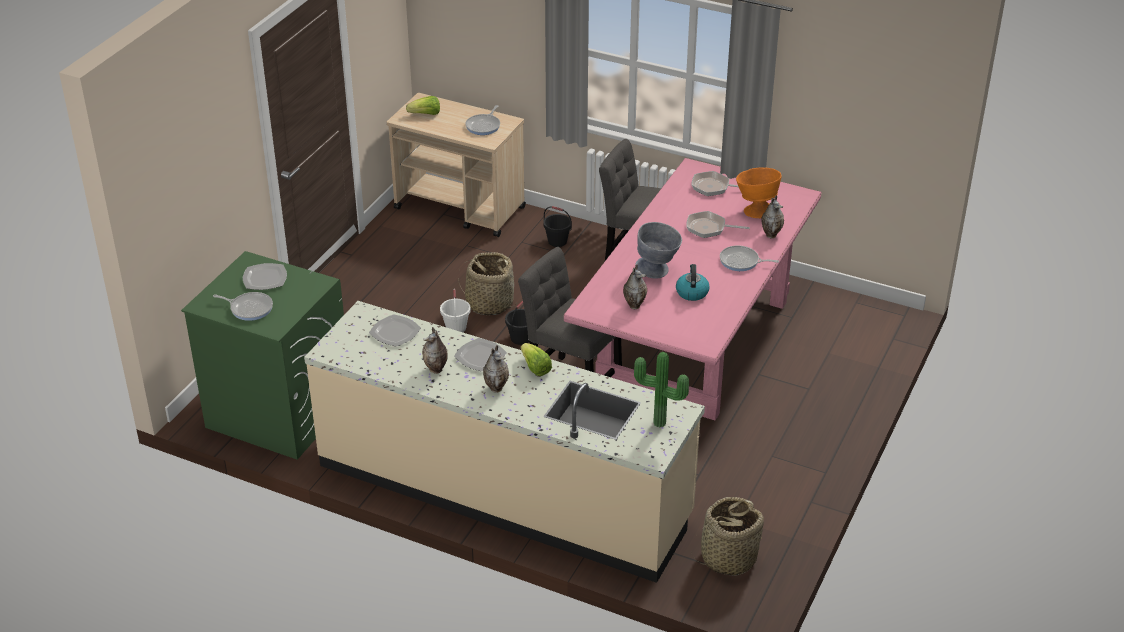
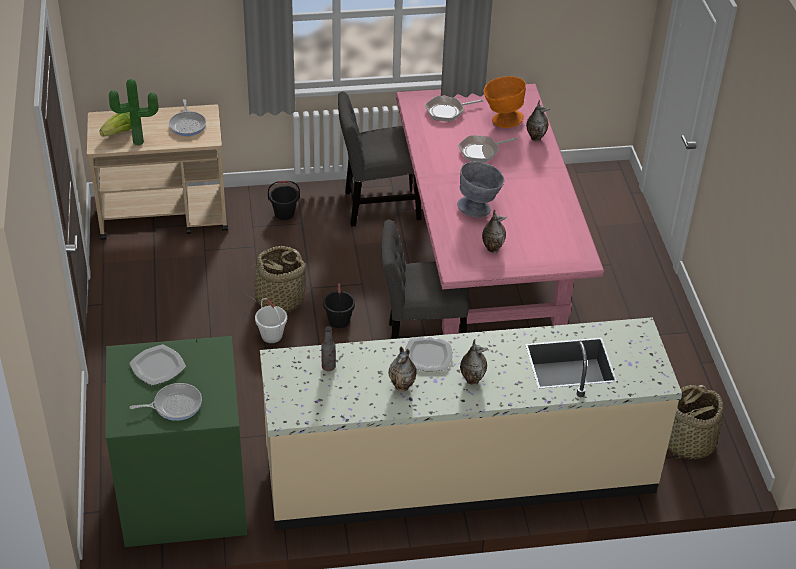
camera: 35 degrees left, 5 degrees up
(395, 332) = (328, 367): plate -> bottle
(535, 368) = (485, 345): lettuce -> none
(659, 424) = (636, 351): potted plant -> potted plant (138, 143)
(692, 292) = (526, 217): kettle -> none
(741, 262) = (537, 172): frying pan -> none

